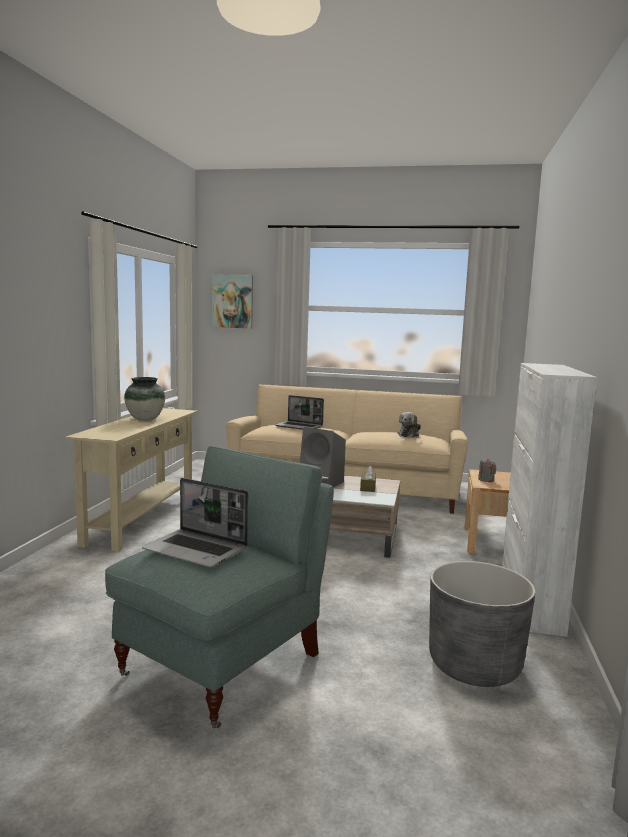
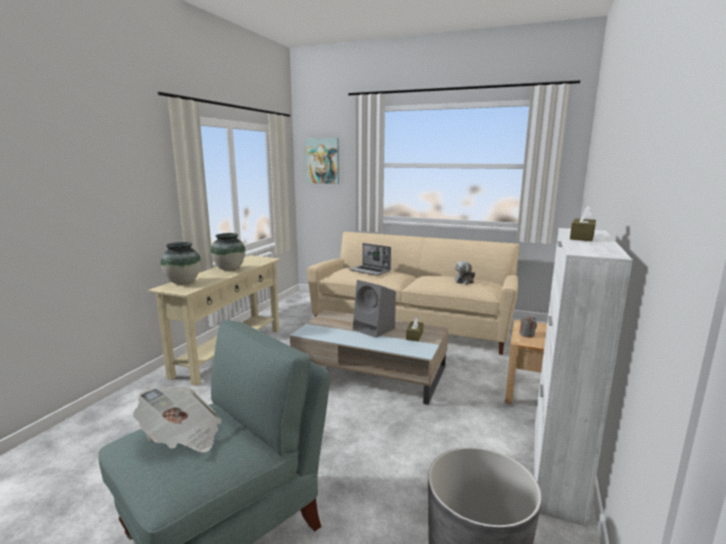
camera: 10 degrees right, 5 degrees up
(101, 430) = (183, 282): none -> vase
(197, 550) = (182, 437): laptop -> newspaper
(547, 367) = (582, 237): none -> brown tissue box

